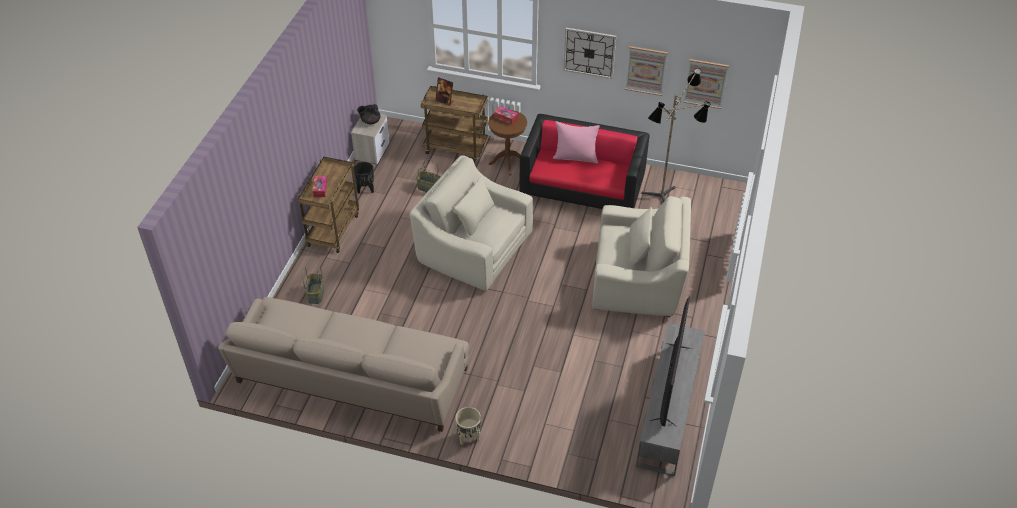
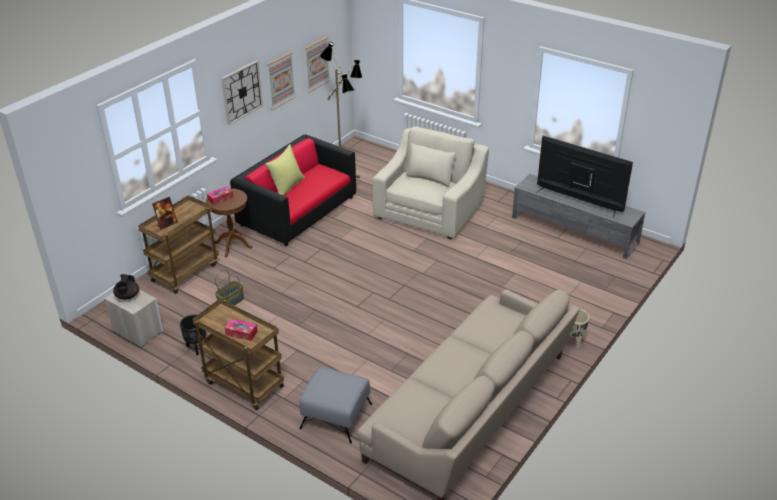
camera: 70 degrees left, 10 degrees down
(315, 294) = (336, 416): basket -> grey ottoman
(473, 248) = (337, 290): beige armchair -> none
(576, 157) = (287, 186): pink pillow -> yellow pillow

